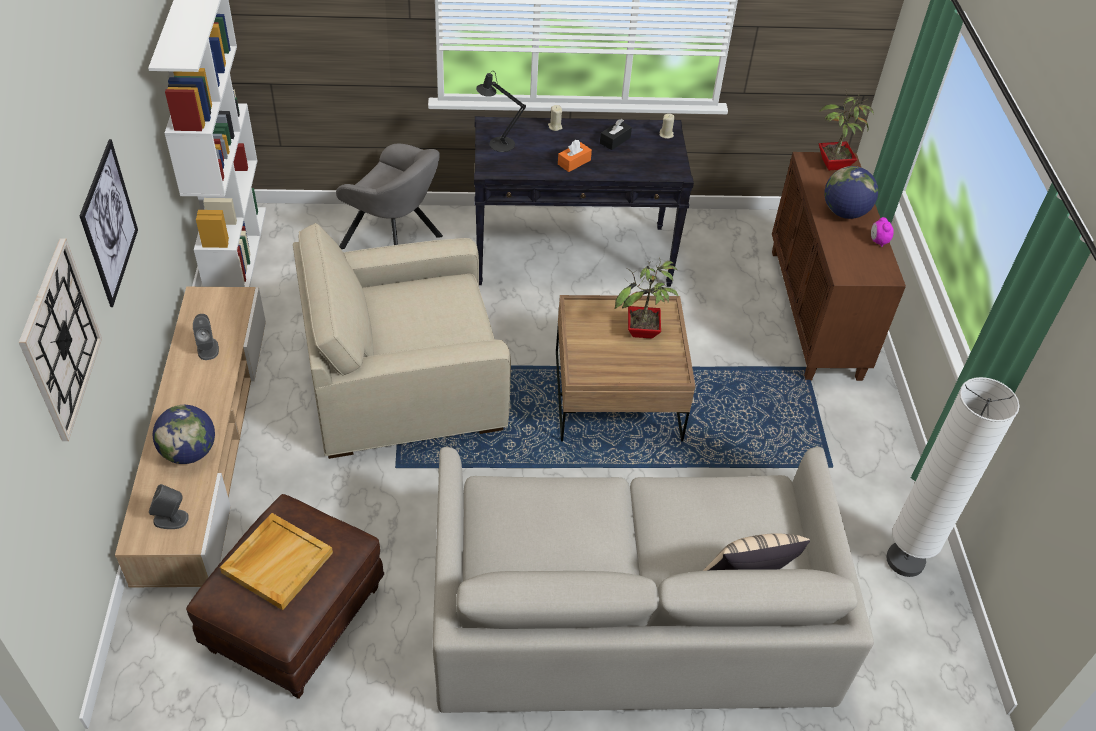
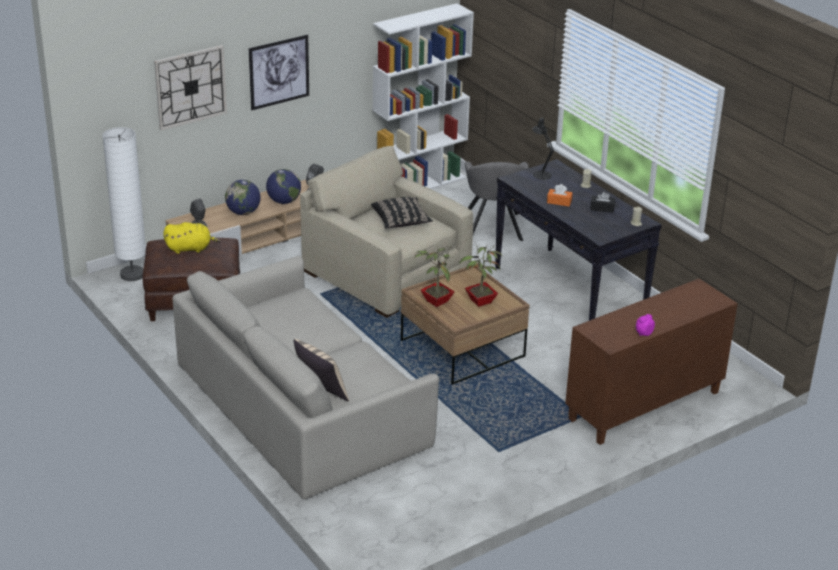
camera: 60 degrees right, 15 degrees down
(277, 562) = (190, 248): beige tray -> yellow plush toy
(422, 309) = (401, 222): none -> black pillow
(832, 165) = (706, 296): potted plant -> potted plant (436, 301)
(844, 212) = (657, 313): globe -> globe (284, 201)
(905, 561) = (448, 503): white floor lamp -> white floor lamp (132, 275)

